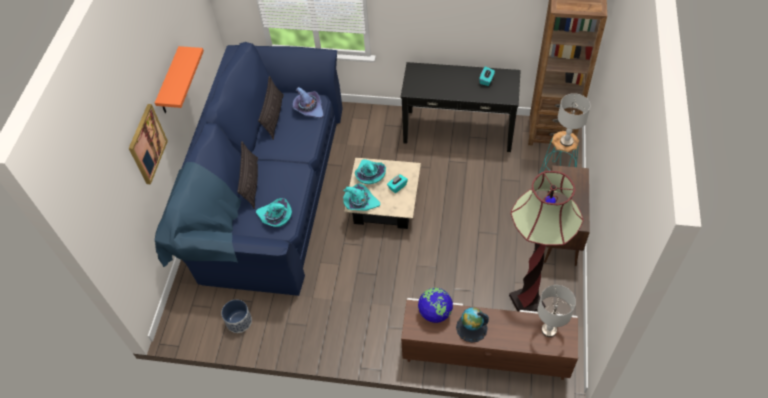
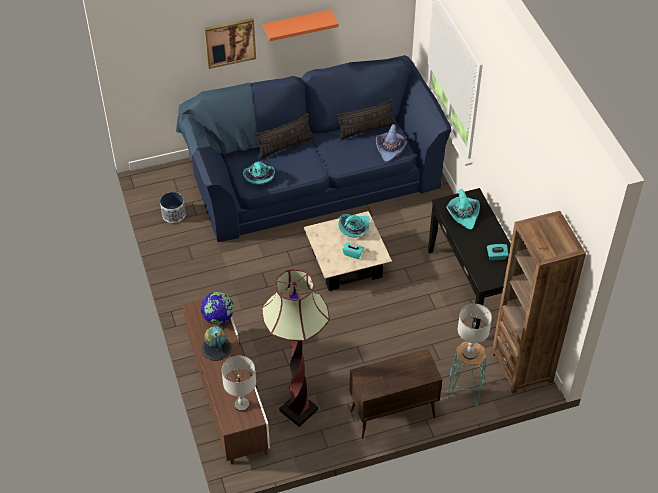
camera: 60 degrees right, 5 degrees down
(360, 202) = (319, 234): turquoise hat -> turquoise hat (463, 214)

